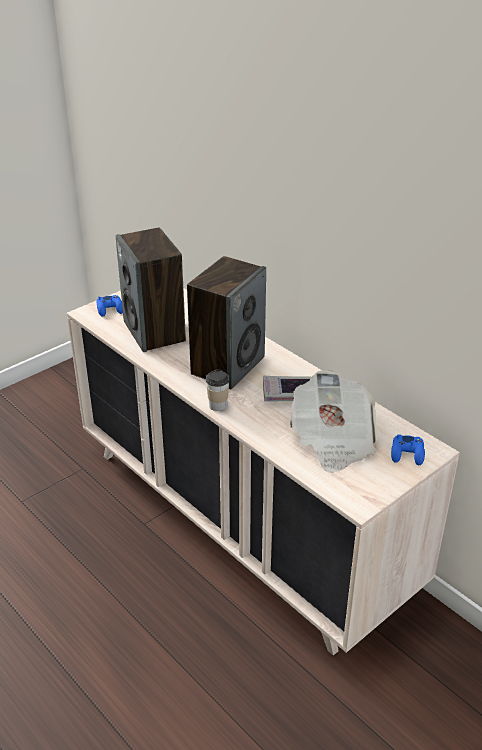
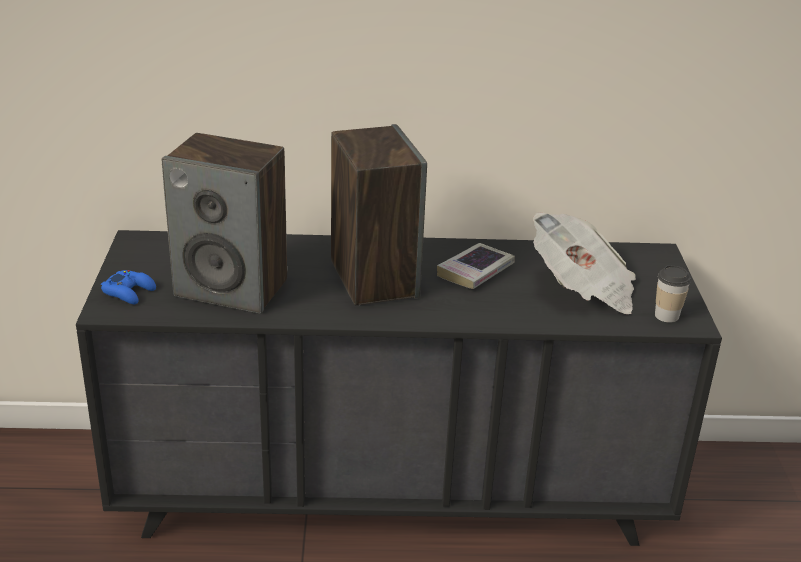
camera: 50 degrees left, 5 degrees down
(218, 405) = (435, 318): cup -> cup (666, 316)
(241, 520) = (393, 493): beige dresser -> black dresser
(407, 453) = (649, 265): blue game controller -> none

